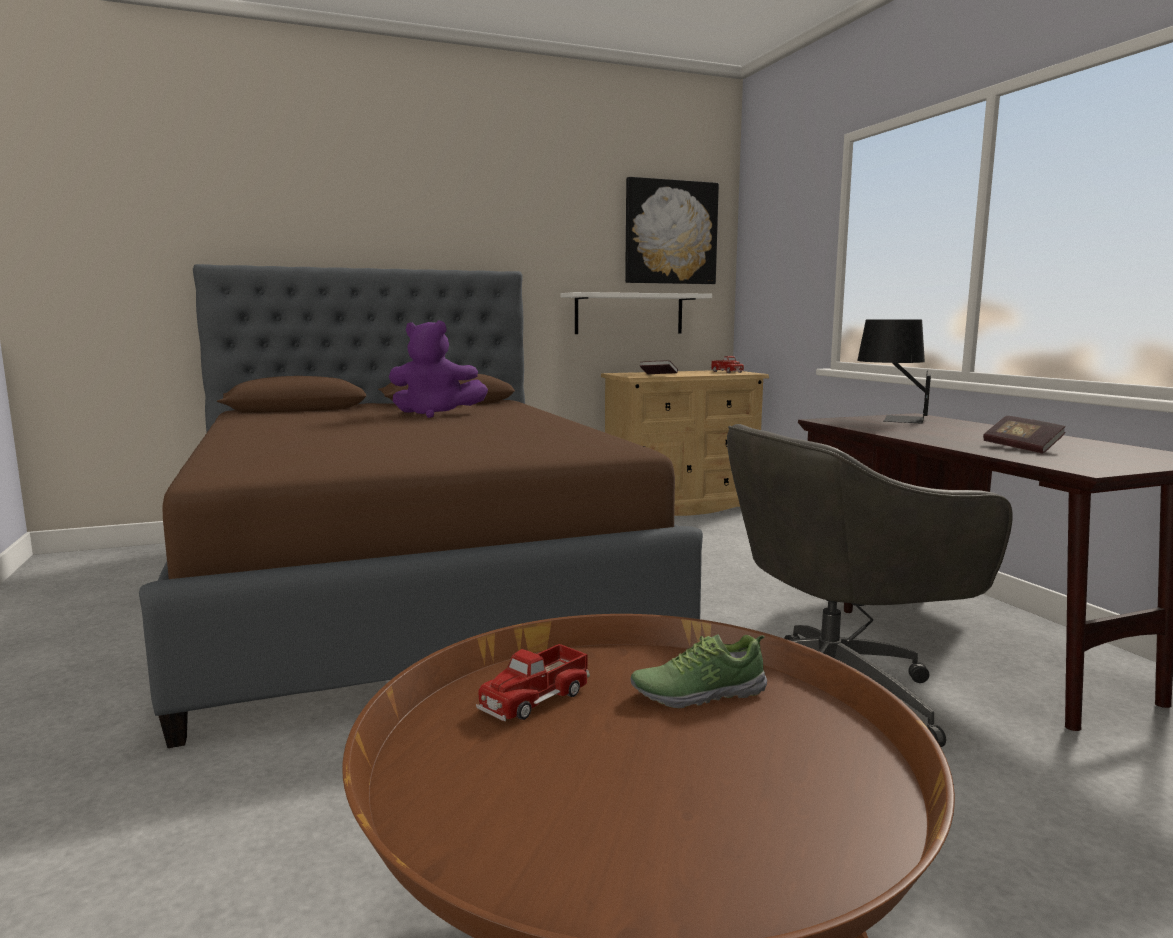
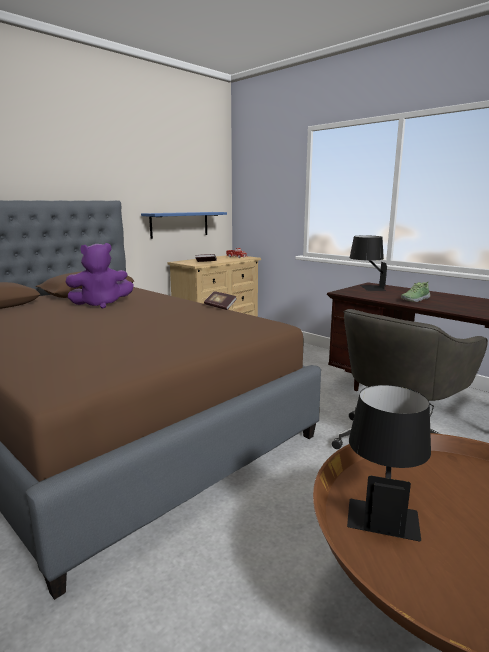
camera: 25 degrees left, 5 degrees up
(534, 698) = (382, 508): toy truck -> black table lamp
(629, 314) = (179, 224): white shelf -> blue shelf
(670, 232) = (199, 174): picture -> none
(698, 693) = (447, 479): shoe -> shoe (414, 299)
(1022, 448) = (457, 305): book -> book (220, 307)

